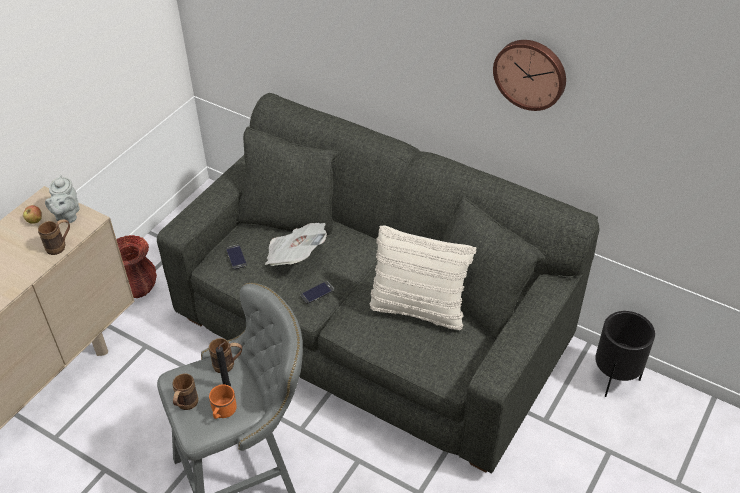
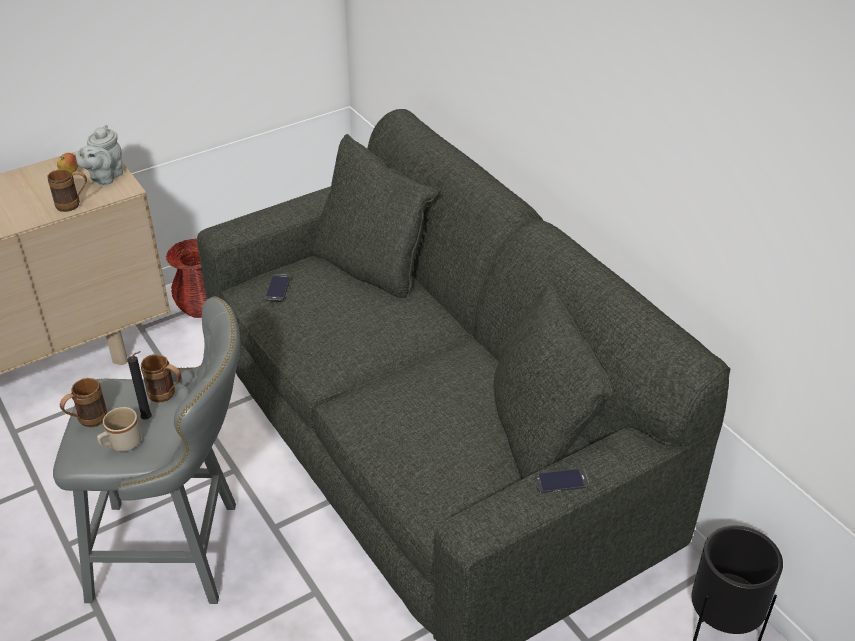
camera: 25 degrees right, 5 degrees down
(223, 412) = (121, 444): orange mug -> beige mug
(295, 256) = (344, 308): newspaper -> none
(317, 292) = (341, 357): phone -> phone (561, 481)
(419, 309) = (450, 419): beige pillow -> none
(531, 73) = (674, 127): wall clock -> none

